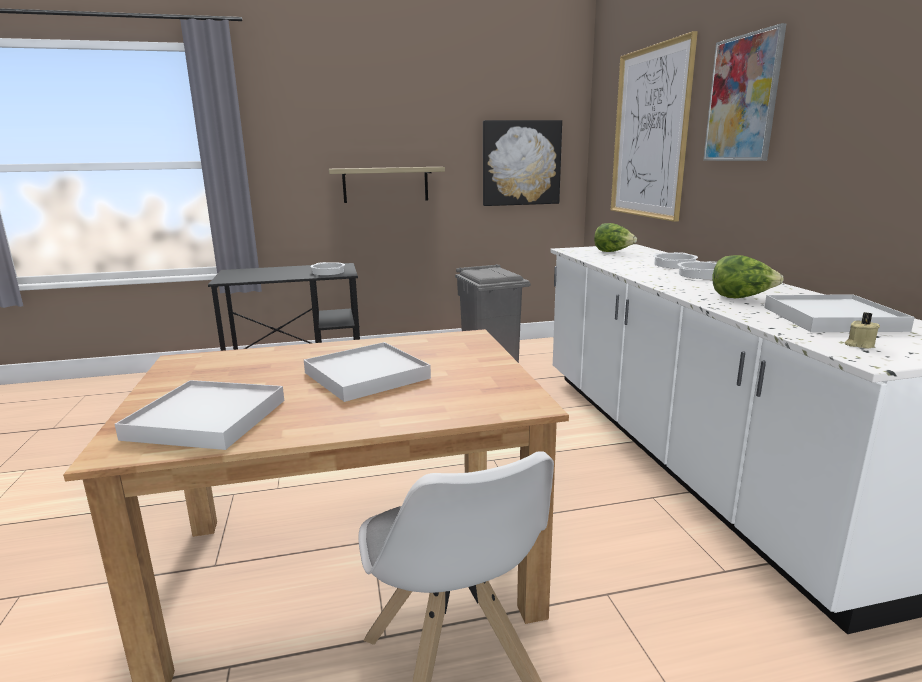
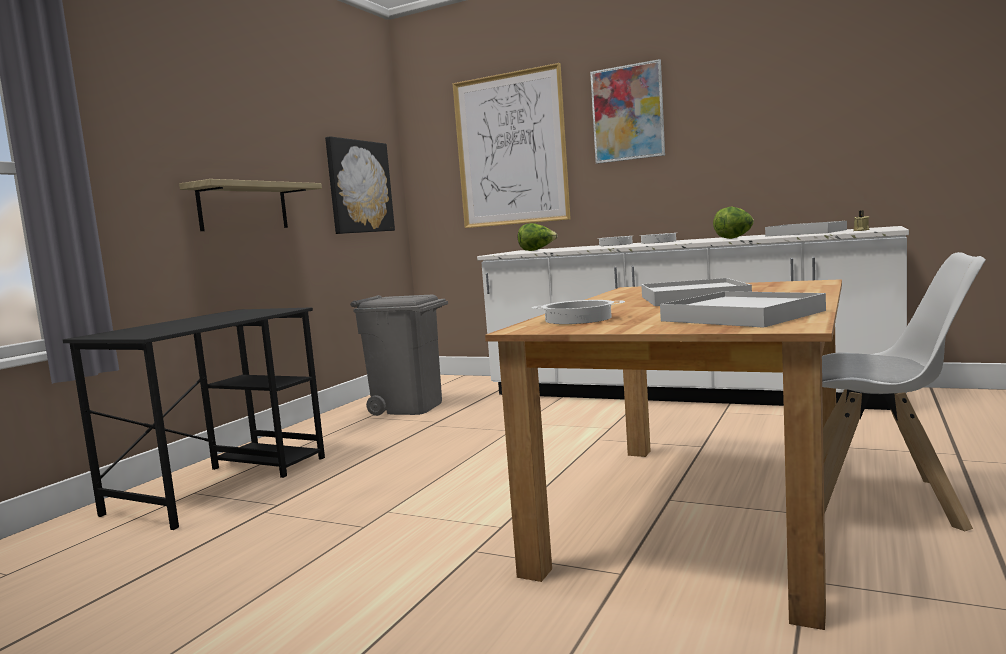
camera: 50 degrees left, 10 degrees down
(328, 272) = (259, 312): cooking pot -> cooking pot (577, 319)

